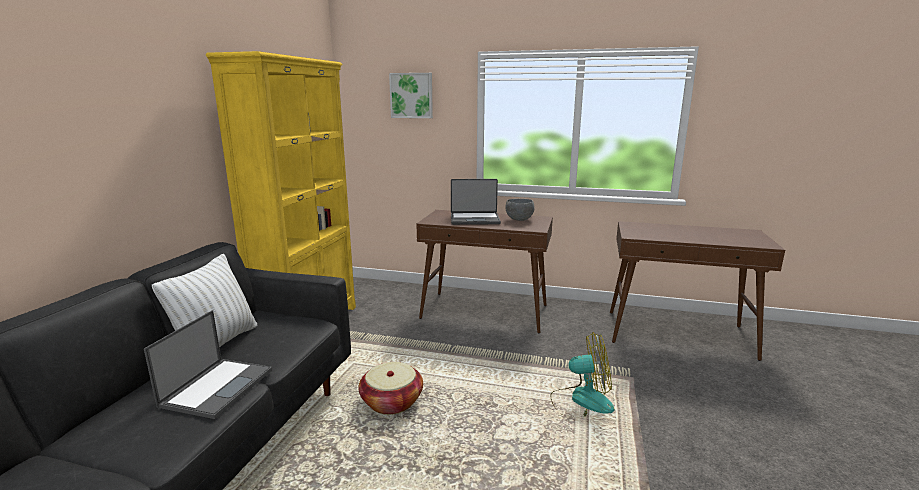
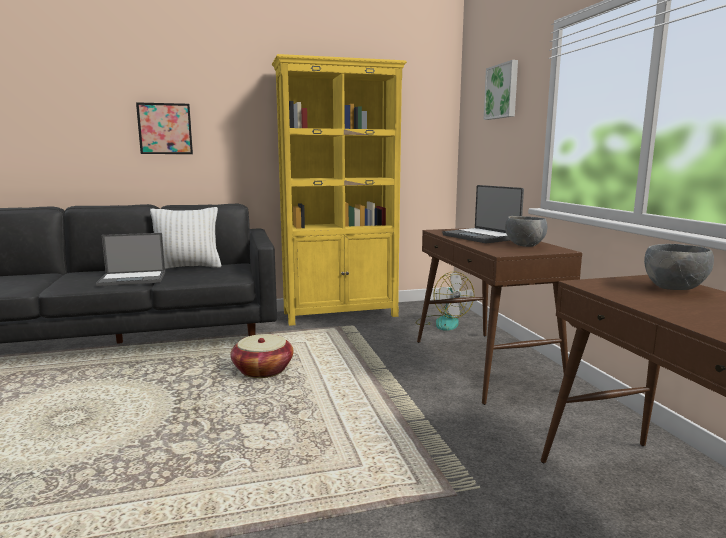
camera: 60 degrees right, 5 degrees down
(81, 154) = (165, 128): none -> picture
(581, 401) = (352, 462): fan -> fan (442, 322)
(652, 228) = (674, 289): none -> grey bowl

